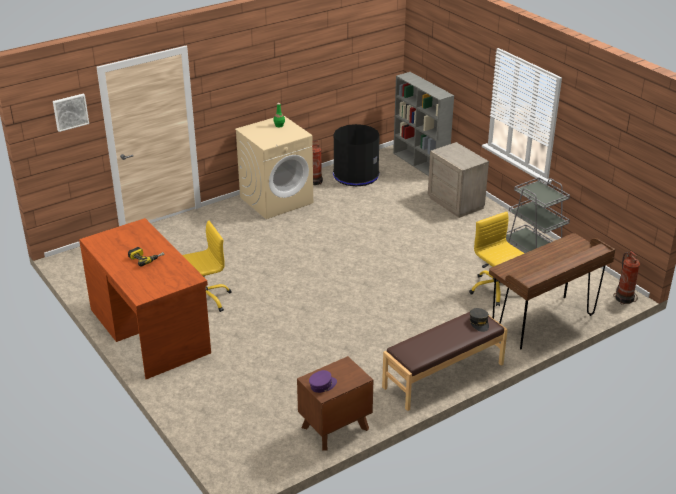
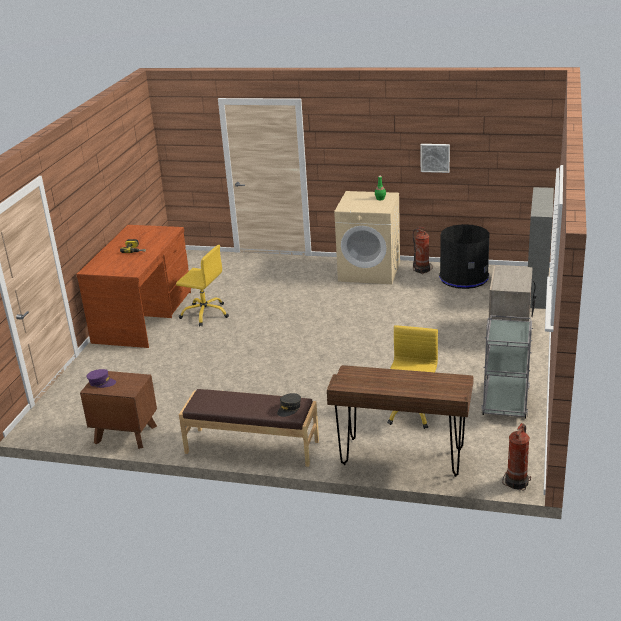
camera: 50 degrees right, 5 degrees down
(70, 112) = (194, 131): picture -> picture (435, 157)

